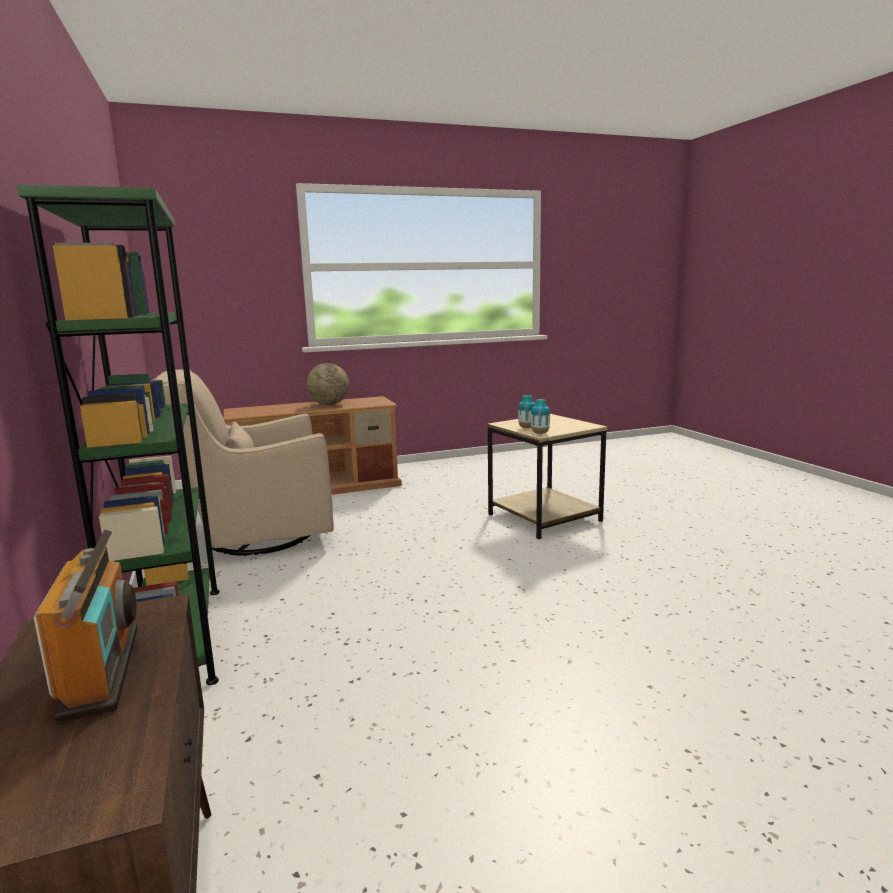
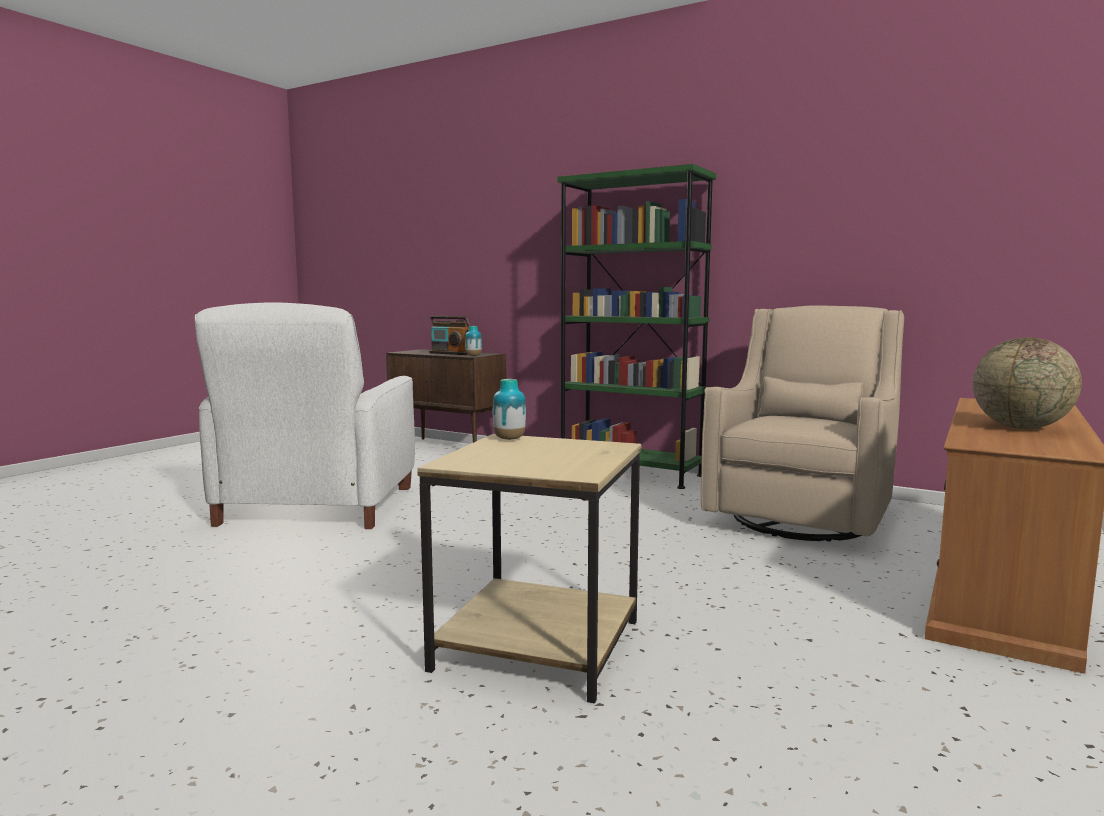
camera: 140 degrees right, 5 degrees down
(527, 427) = (552, 444): vase -> vase (473, 356)
(612, 712) = (318, 506): none -> white armchair

